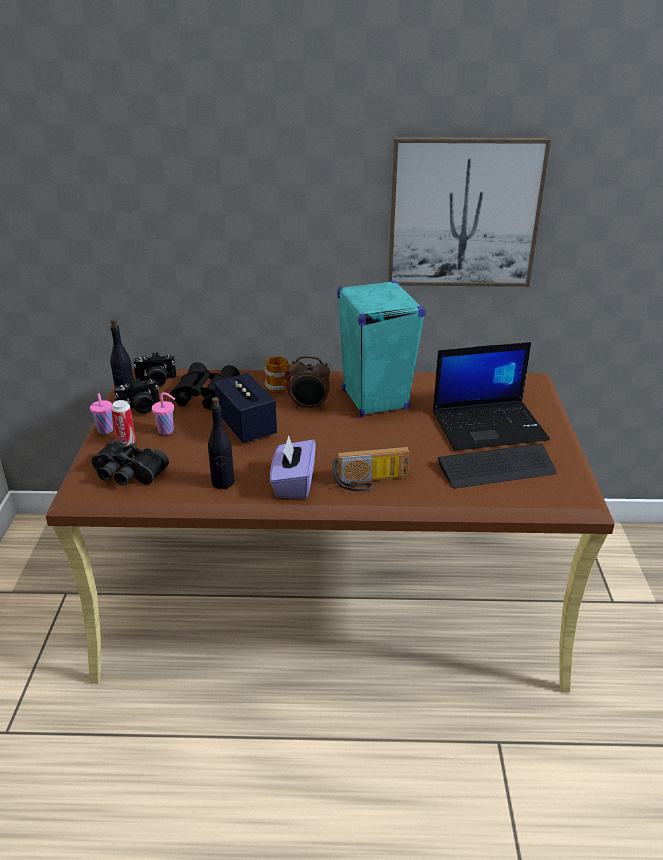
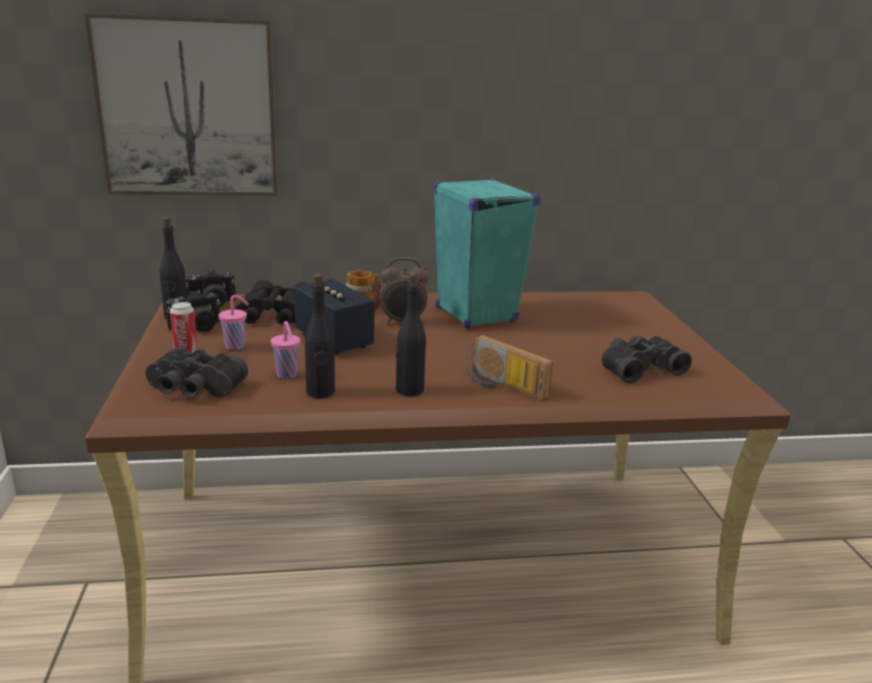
camera: 10 degrees left, 10 degrees down
(105, 431) = (156, 349): pink cup -> pink cup (287, 375)
(293, 483) = (409, 390): purple tissue box -> black bottle
(371, 482) = (502, 385): radio -> radio turned 60 degrees clockwise
(464, 213) = (561, 110): picture -> picture (188, 108)
(489, 425) = (612, 333): laptop -> none
(496, 468) = (639, 368): keyboard -> black binoculars

